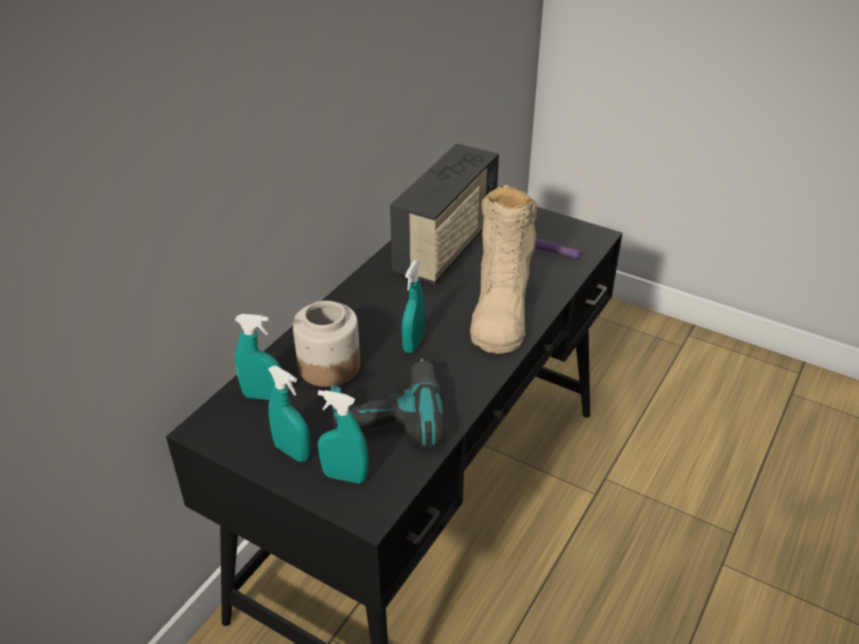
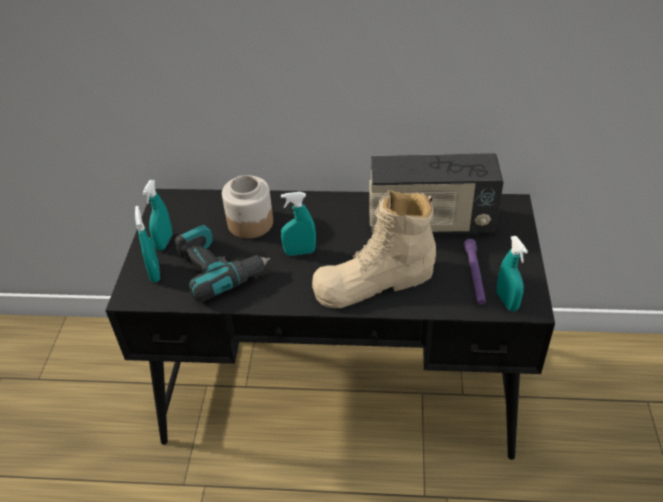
camera: 65 degrees right, 5 degrees up
(263, 396) = (206, 208): turquoise spray bottle -> turquoise spray bottle (507, 301)

